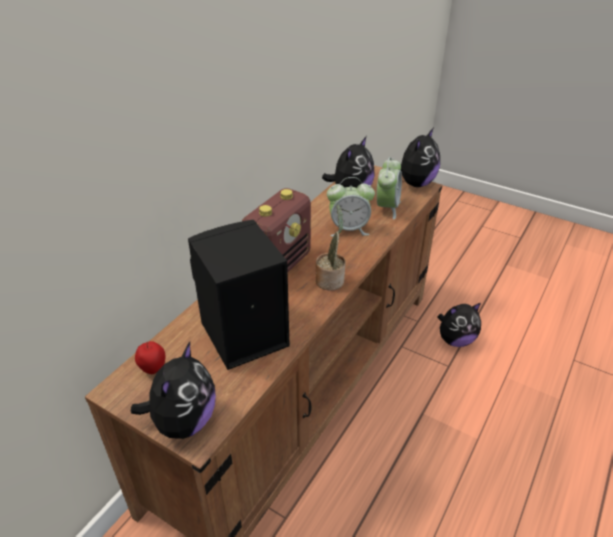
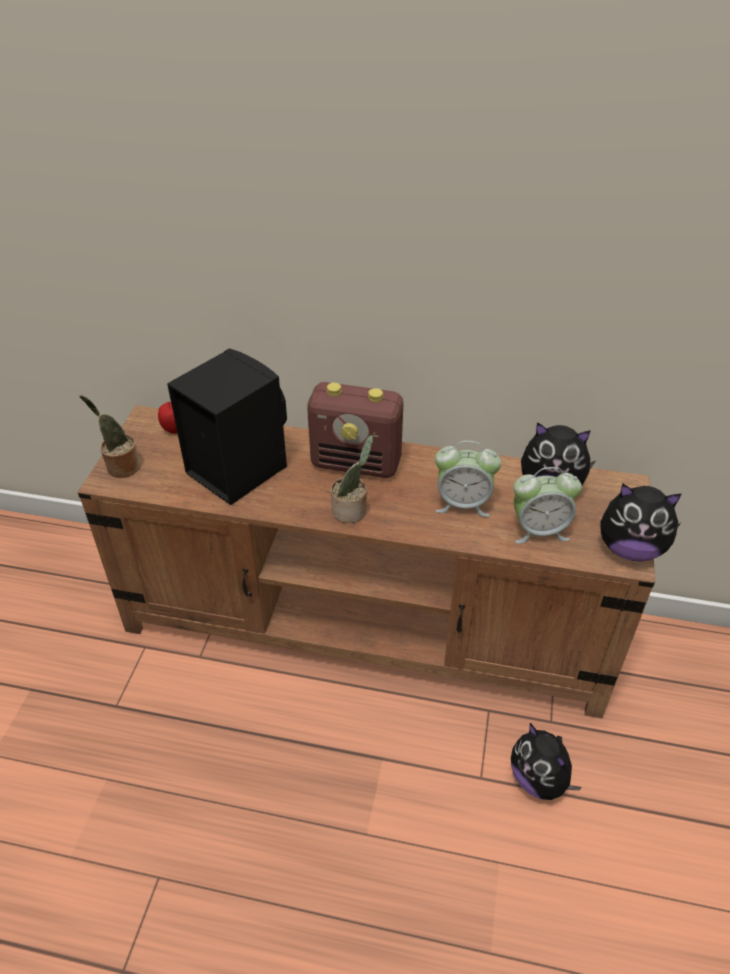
camera: 70 degrees right, 5 degrees up
(183, 421) = (121, 467): plush toy -> potted plant
(348, 229) = (463, 503): alarm clock -> alarm clock turned 60 degrees counterclockwise

